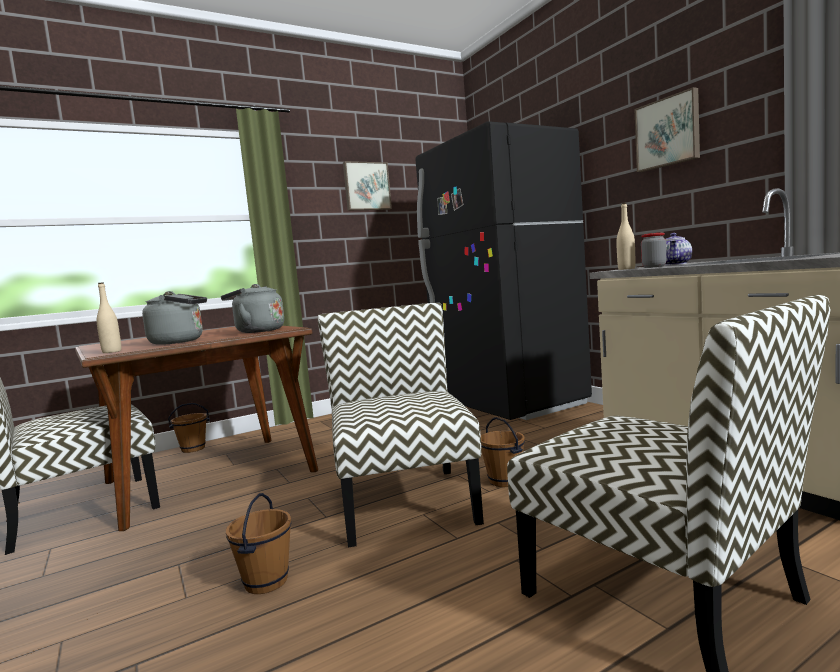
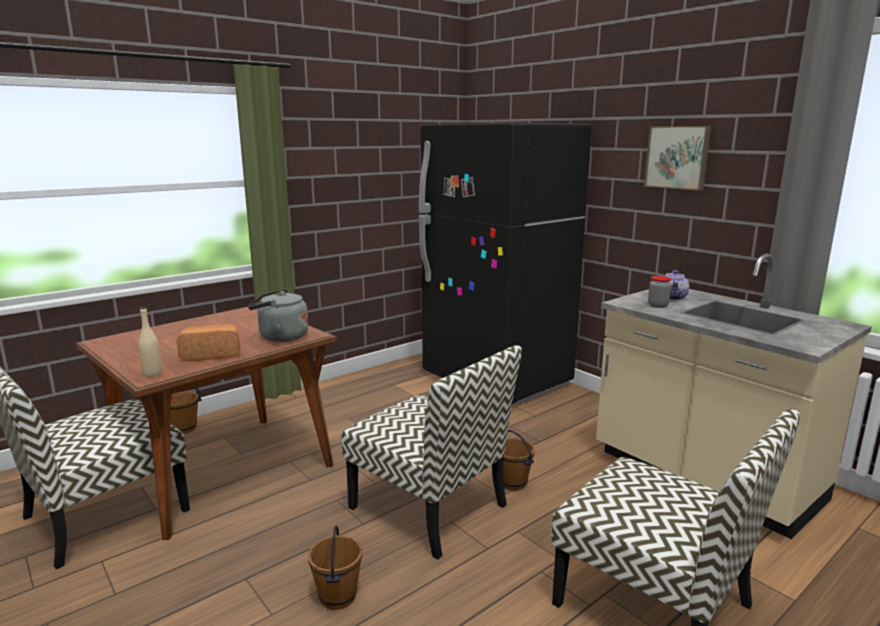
camera: 10 degrees left, 10 degrees up
(180, 341) = (212, 354): grey kettle -> bread
(366, 186) = (362, 146): picture -> none
(404, 502) = (430, 507): chair -> chair turned 150 degrees clockwise
(626, 269) = (634, 303): beige bottle -> none

